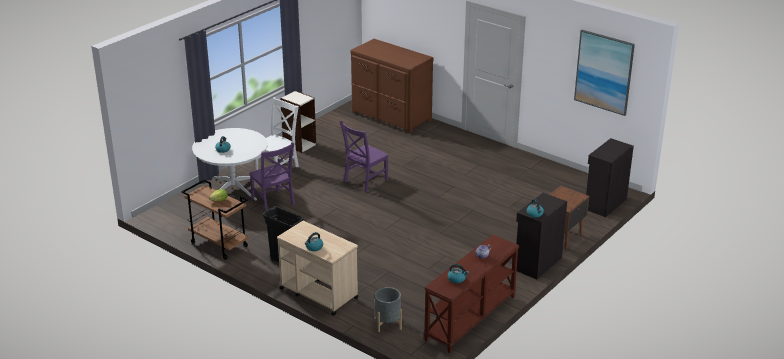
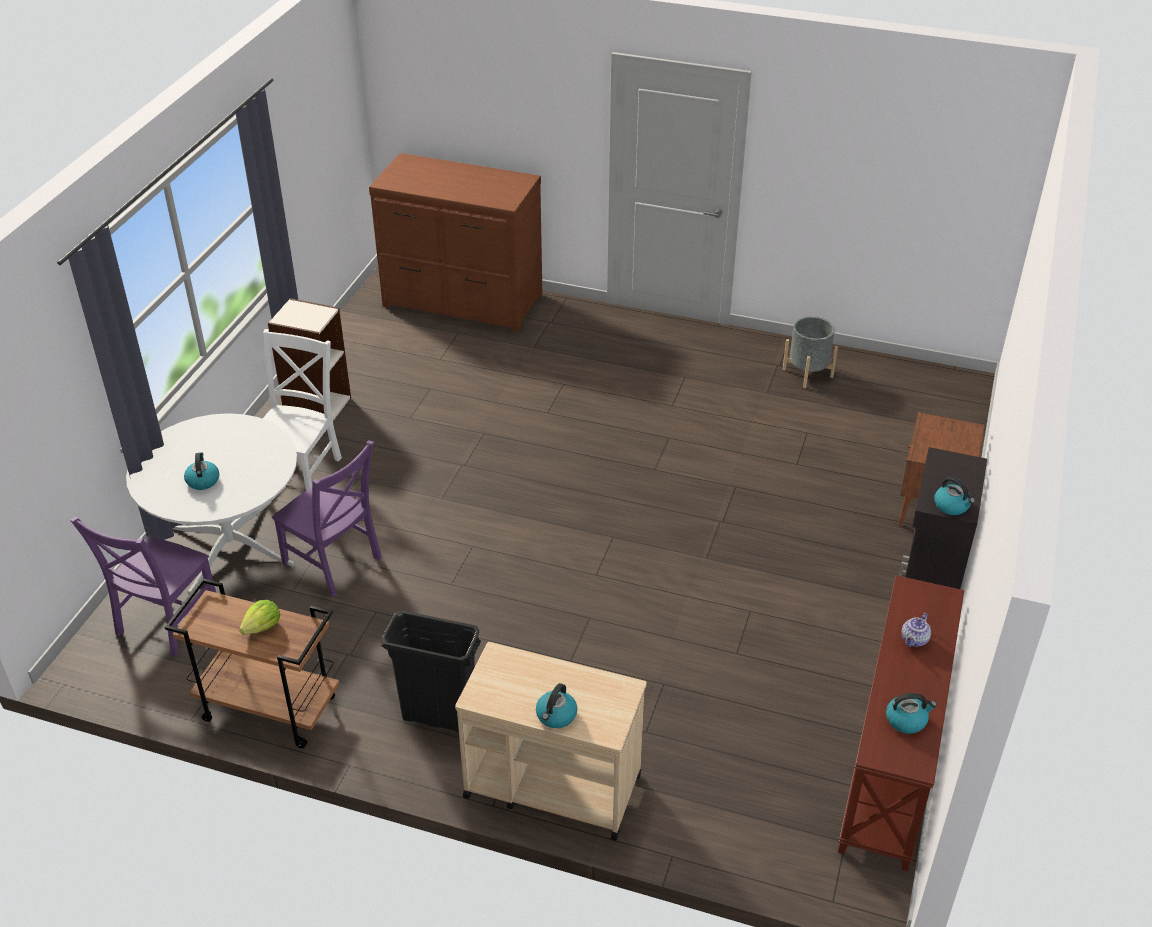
camera: 20 degrees left, 10 degrees up
(364, 181) = (493, 465): purple chair -> purple chair (165, 622)
(387, 323) = (738, 827): grey planter -> grey planter (807, 373)
(604, 72) = (930, 164): picture -> none
(604, 204) = (955, 415): black cabinet -> none

